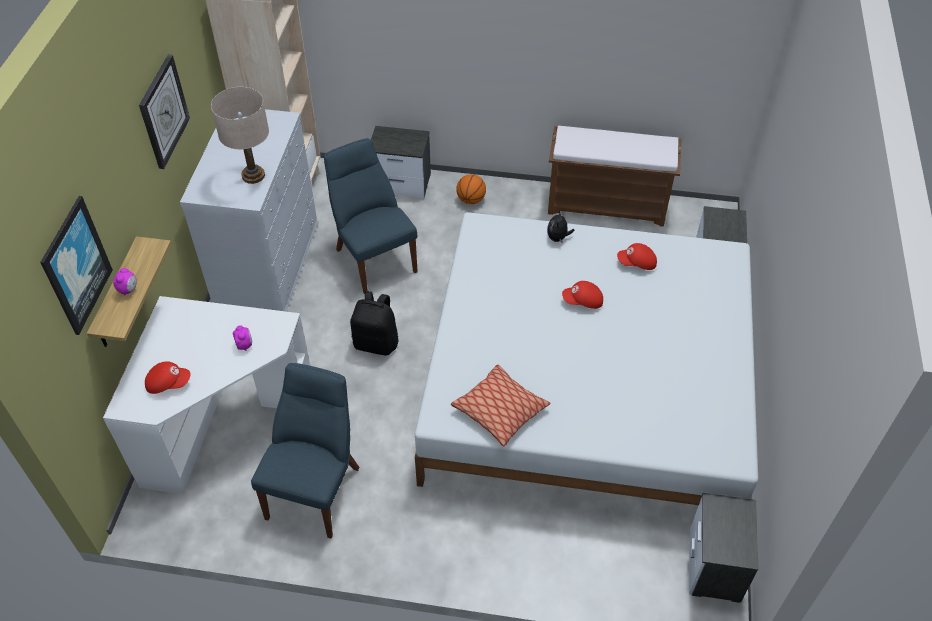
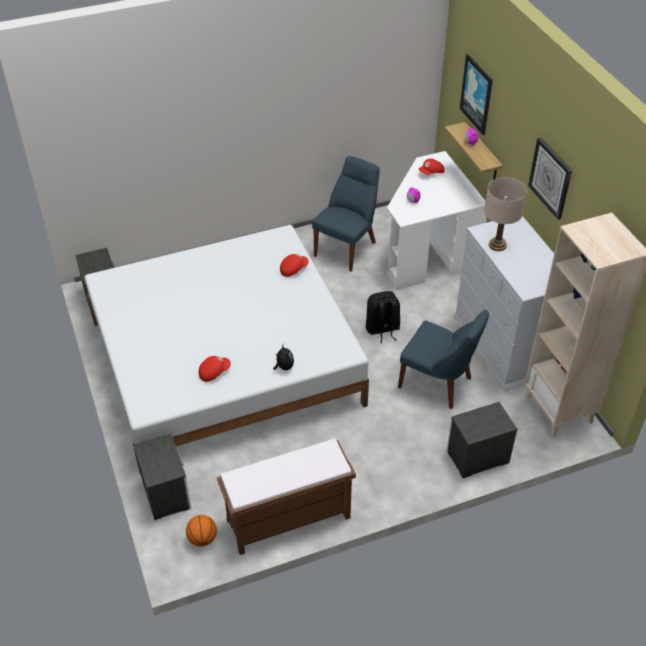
camera: 150 degrees right, 5 degrees down
(316, 488) = (347, 247): blue chair -> blue chair turned 135 degrees counterclockwise
(471, 200) = (408, 468): basketball -> basketball (202, 539)
(500, 410) = (252, 250): pillow -> none
(583, 301) = (238, 329): red cap -> red cap (293, 269)

